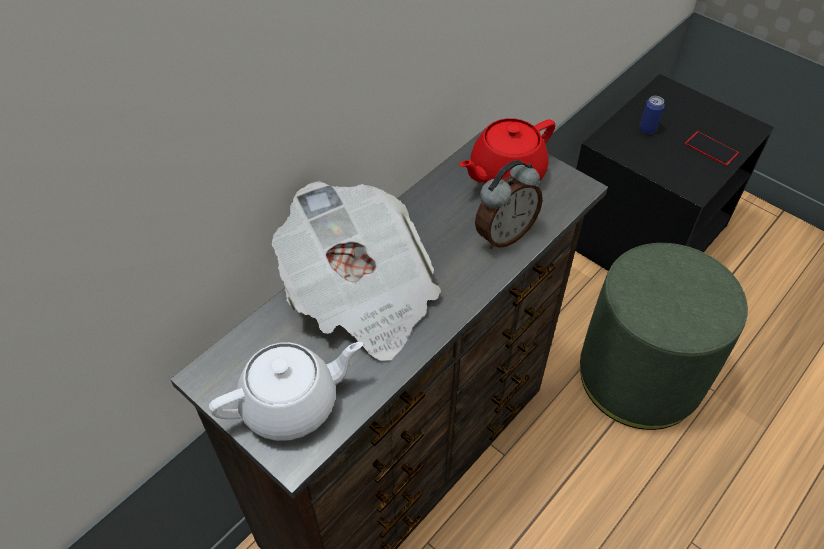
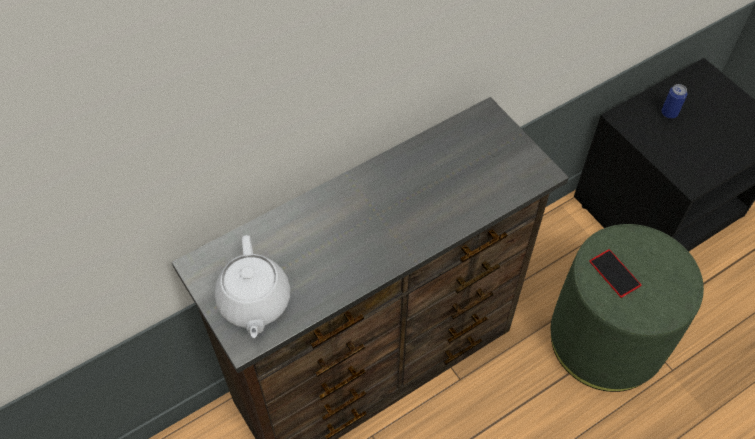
camera: 15 degrees right, 5 degrees up
(292, 404) = (254, 302): white teapot -> white teapot turned 90 degrees clockwise
(361, 296) = (331, 228): newspaper -> none
(503, 234) = (463, 201): alarm clock -> none
(505, 173) = (484, 147): red teapot -> none
(711, 148) = (724, 145): phone -> phone (614, 273)

